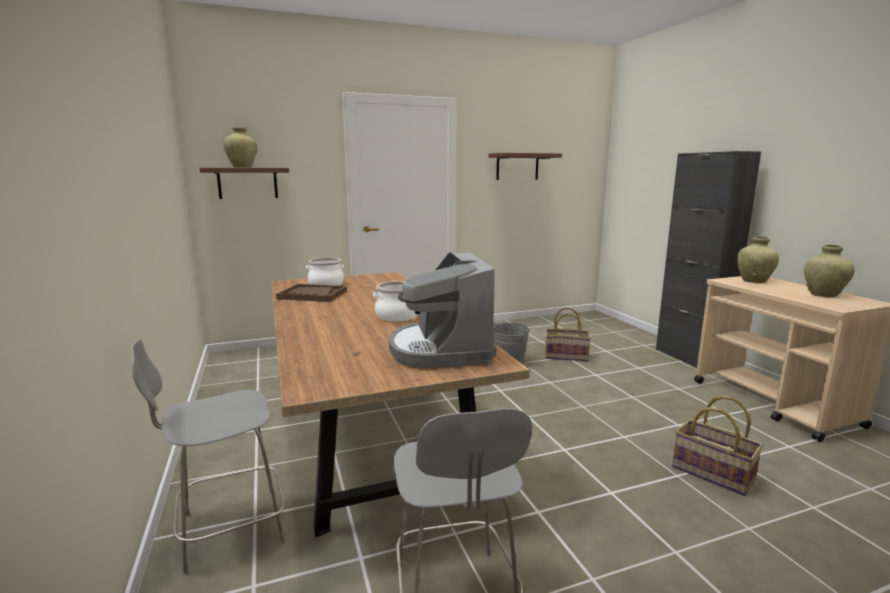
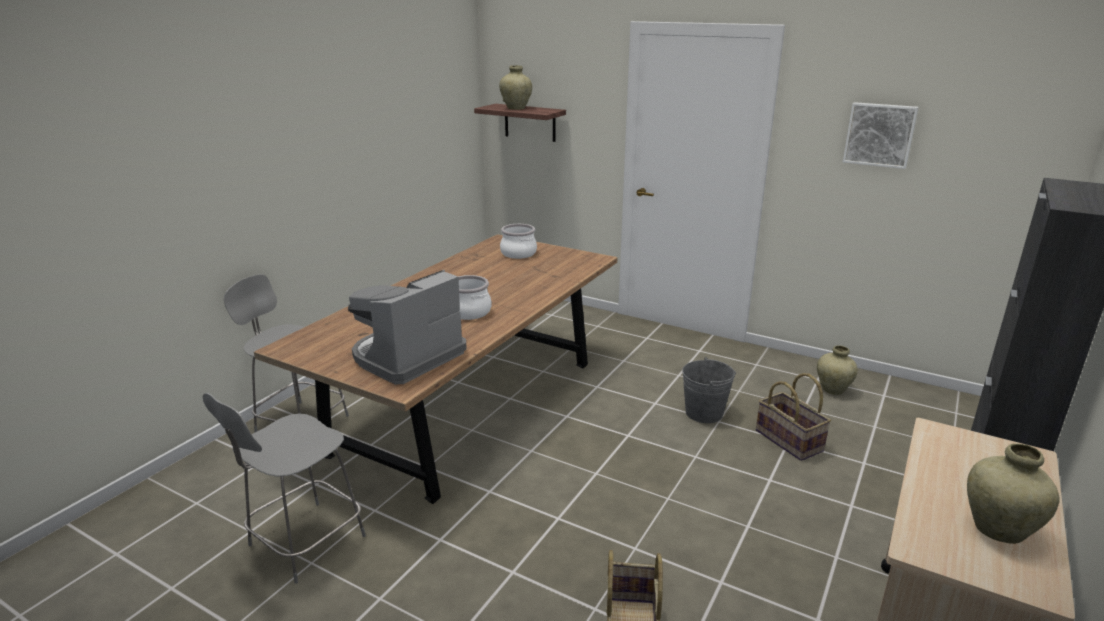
camera: 50 degrees right, 10 degrees up
(312, 295) = (480, 263): brown tray -> none
(517, 167) = (879, 134): shelf -> picture
(754, 281) = (984, 456): beige vase -> beige vase (832, 390)

